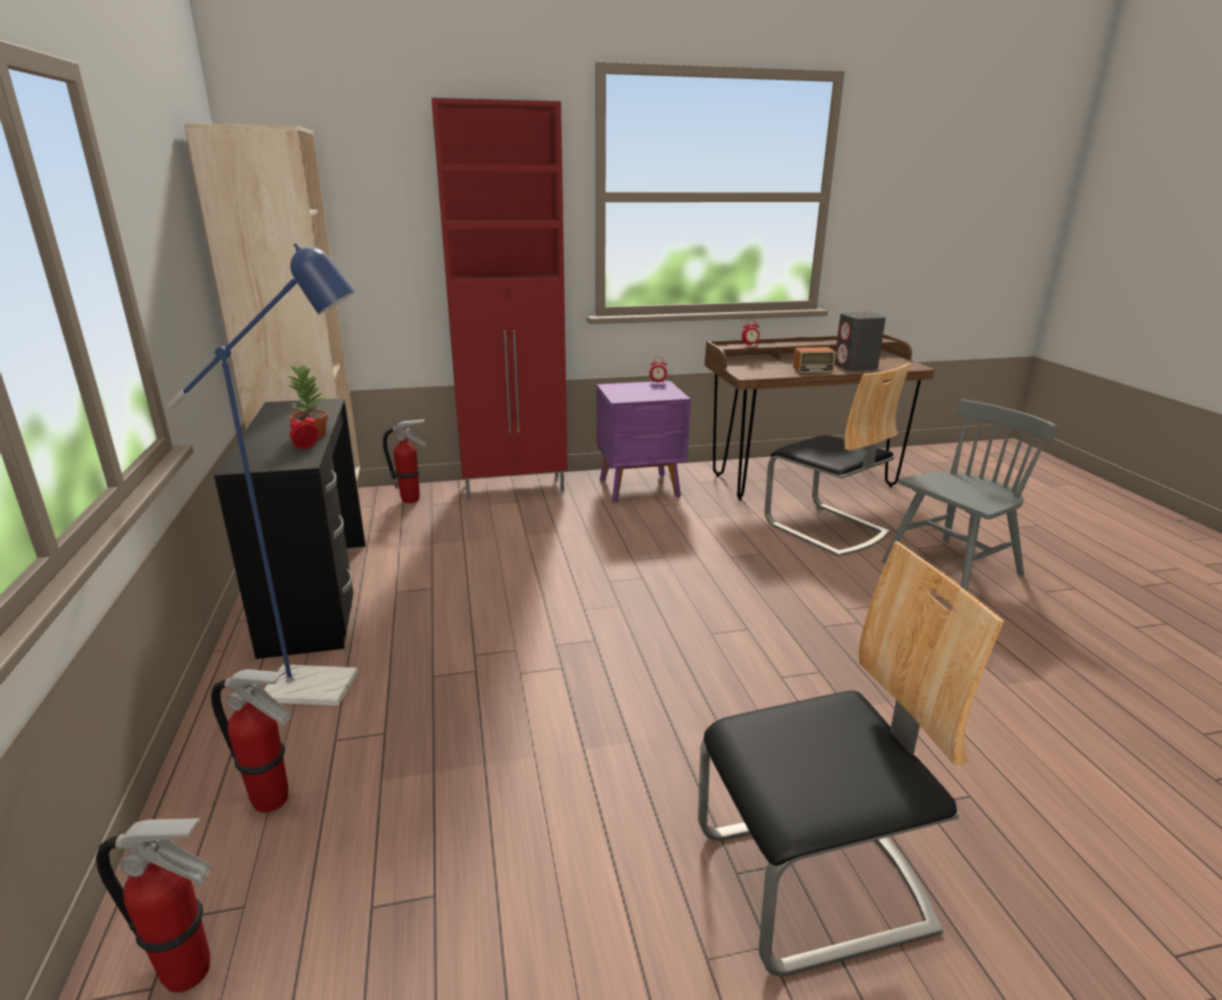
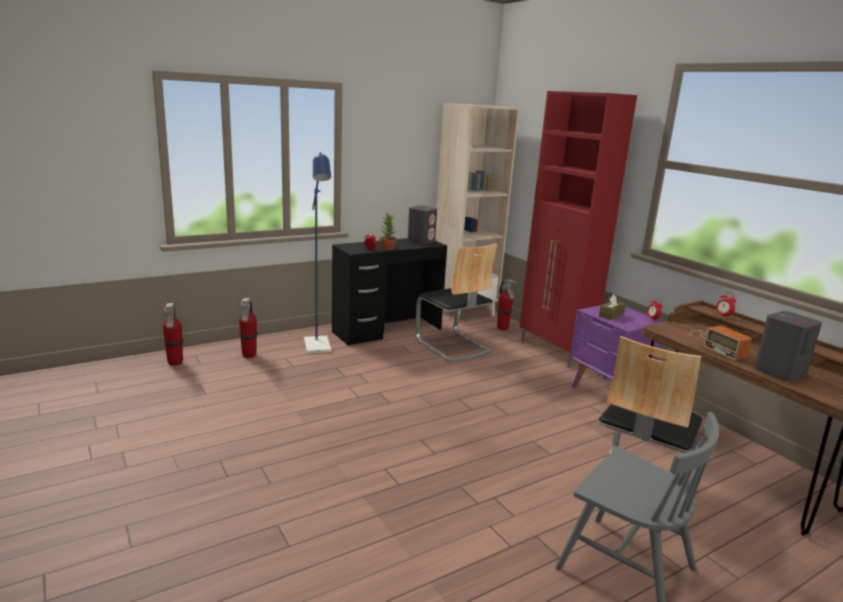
camera: 70 degrees right, 5 degrees down
(295, 408) = (421, 241): none -> grey speaker
(639, 394) = (611, 315): none -> brown tissue box
(814, 882) = (215, 483): chair -> chair (452, 346)

